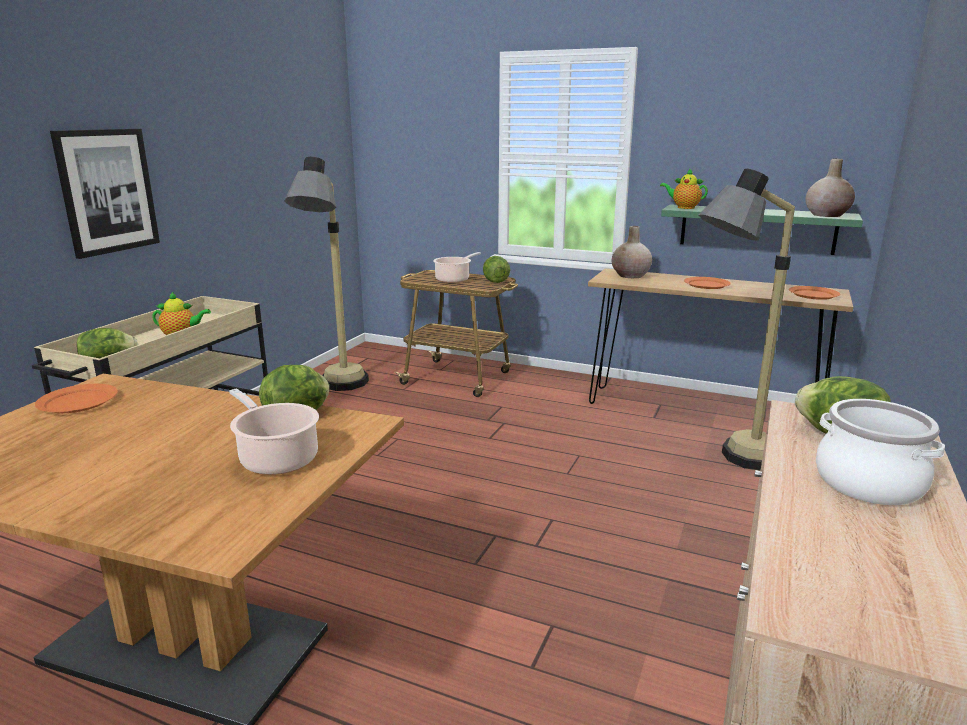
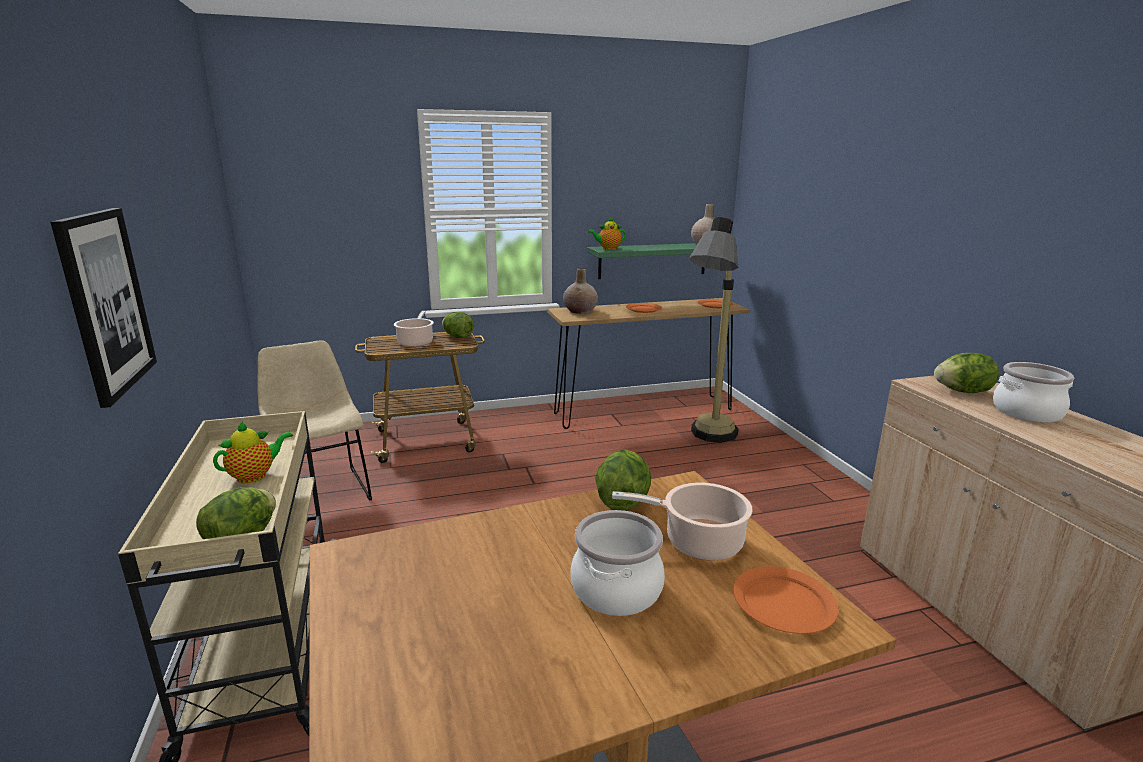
camera: 40 degrees left, 0 degrees up
(78, 402) = (372, 585): orange plate -> orange plate (784, 603)
(163, 459) = (617, 590): none -> cooking pot
(337, 390) = (320, 491): floor lamp -> beige chair

